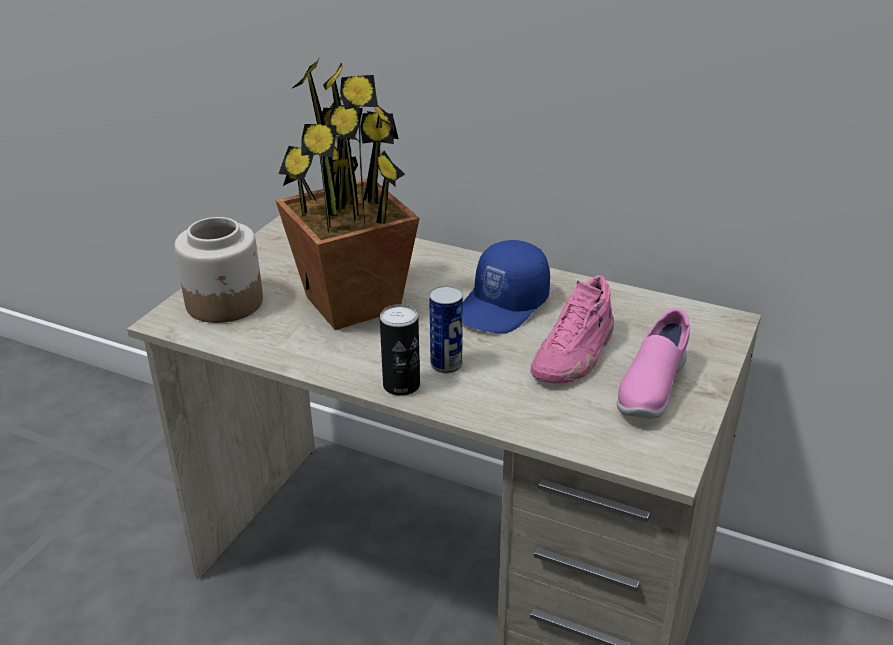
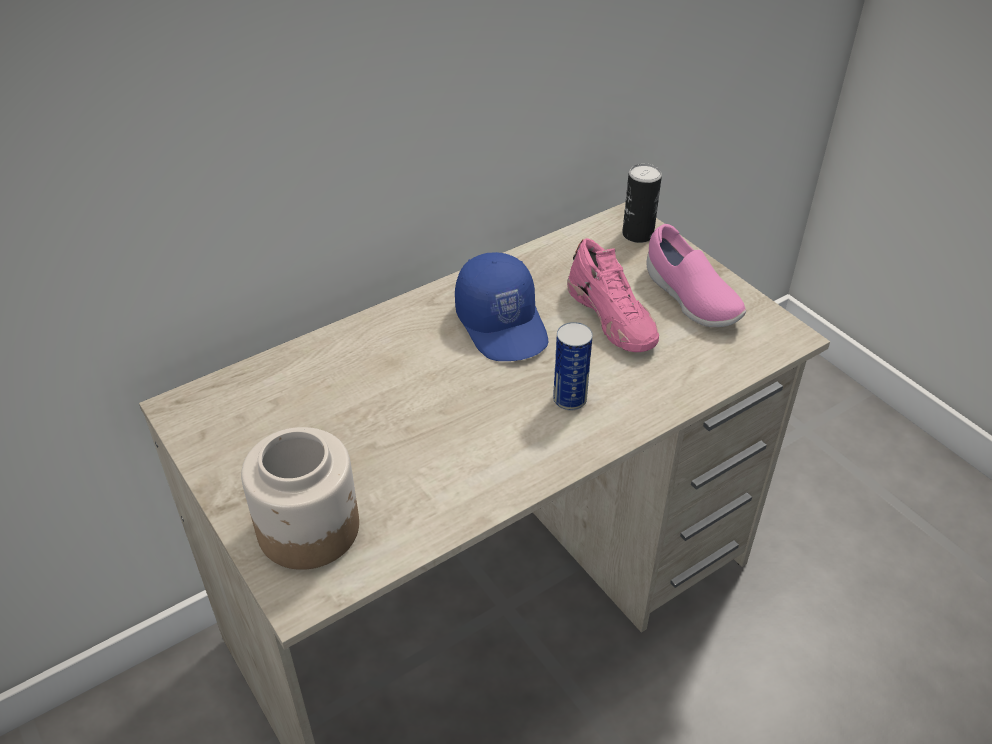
camera: 60 degrees left, 10 degrees up
(352, 303) = (405, 423): potted plant -> none
(401, 385) = (580, 442): can -> can (638, 234)

